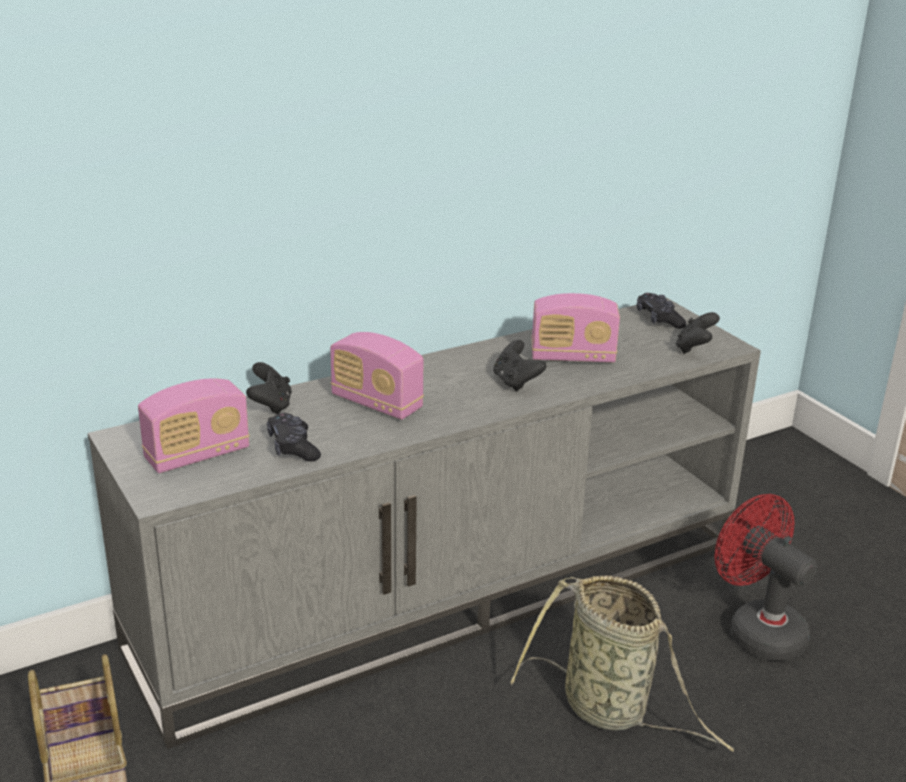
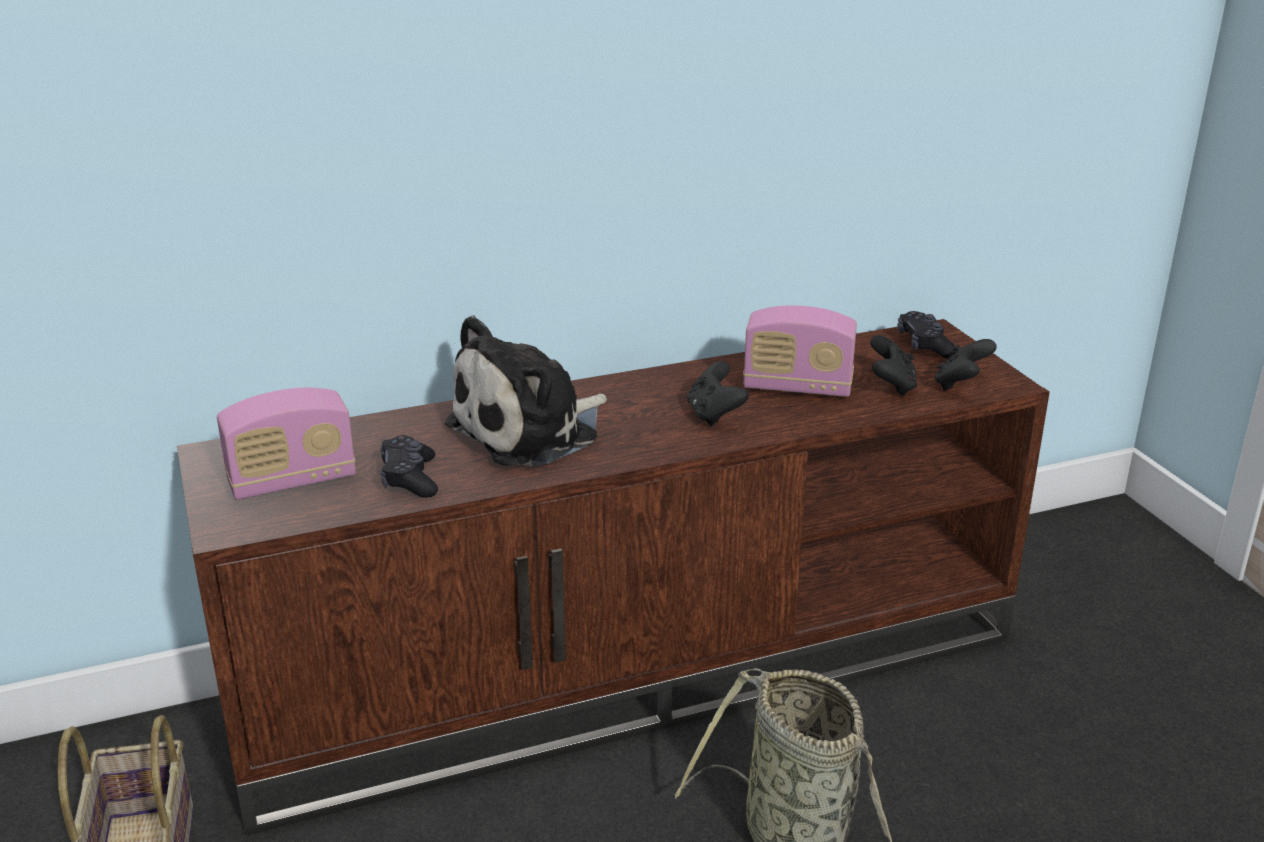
camera: 10 degrees right, 0 degrees up
(271, 406) = (402, 426): black game controller -> black game controller (891, 386)
(376, 403) = (531, 431): radio -> plush toy
(447, 589) = (632, 668): grey tv stand -> brown tv stand
(757, 630) = (1021, 756): red fan -> none

